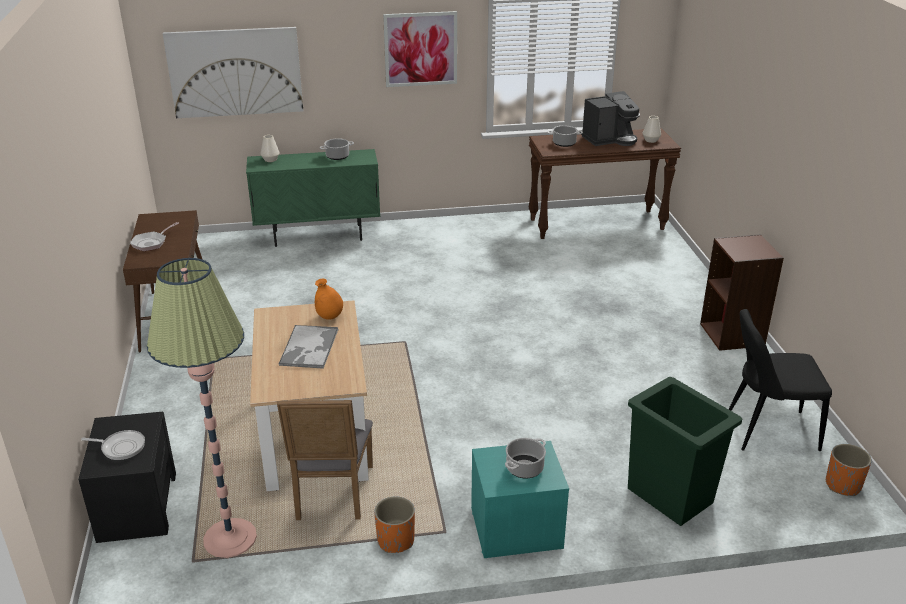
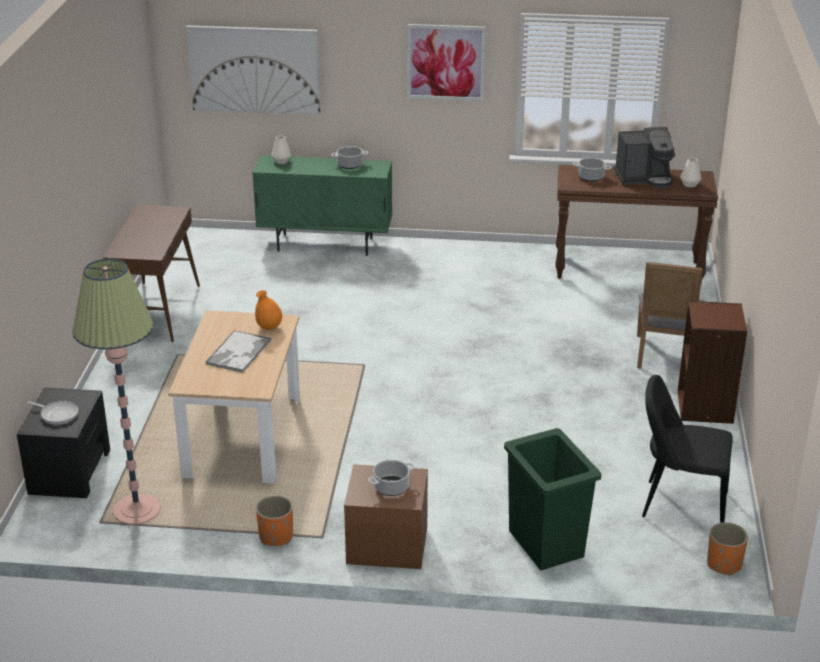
camera: 15 degrees right, 0 degrees up
(151, 243) = (137, 235): frying pan -> none
(331, 496) = (235, 491): grey chair -> grey chair (664, 357)
(515, 529) = (386, 546): turquoise nightstand -> brown nightstand

